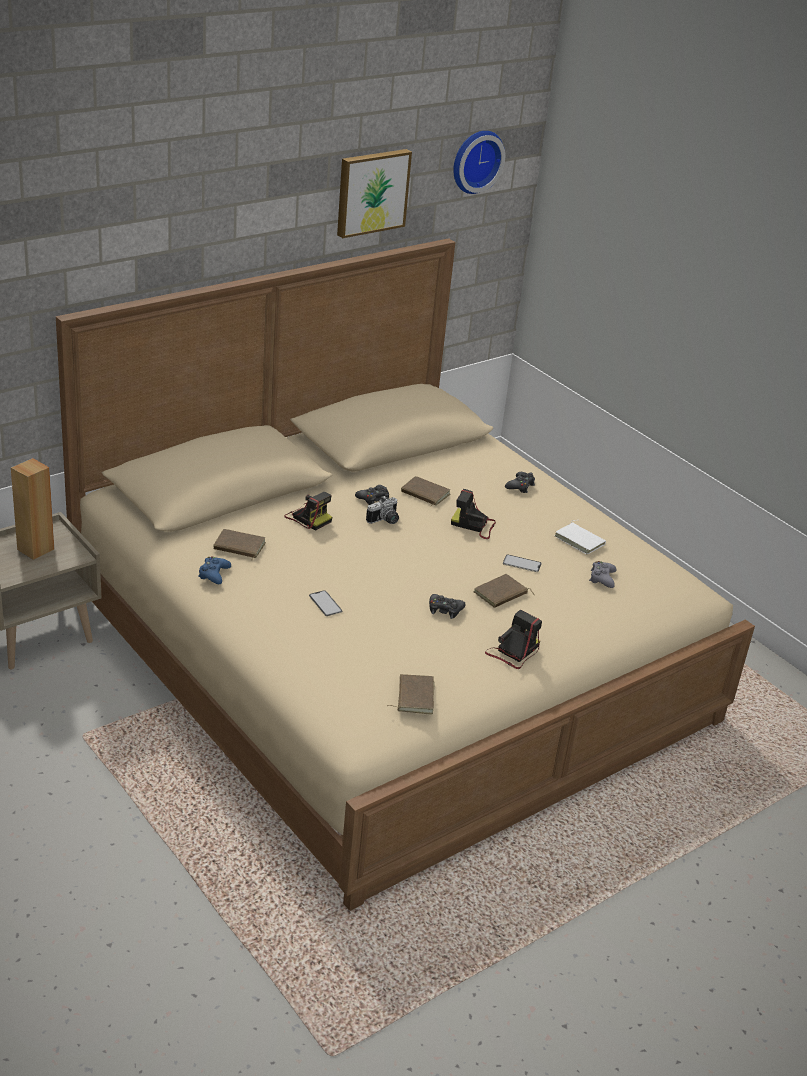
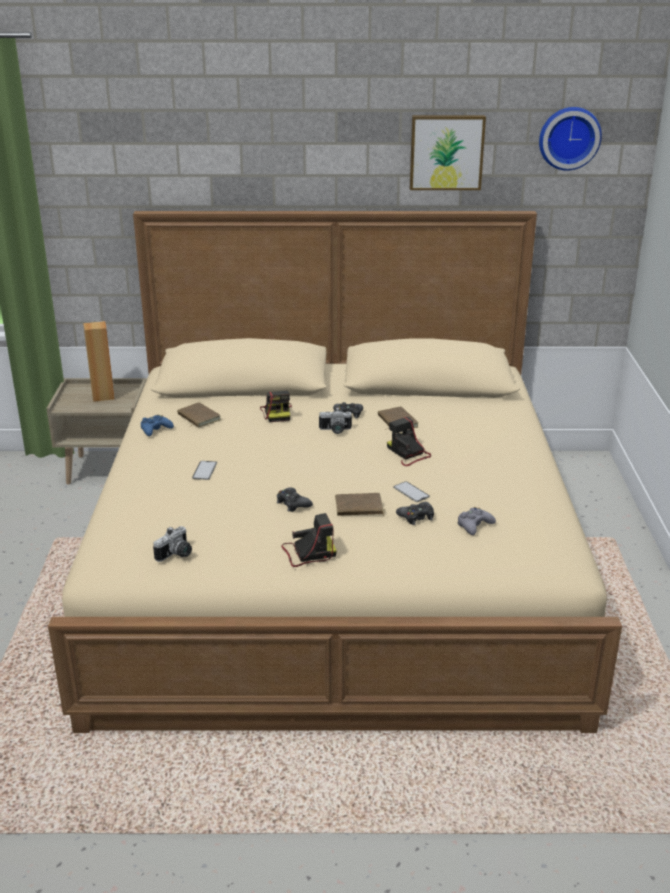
camera: 40 degrees right, 5 degrees down
(413, 696) = (176, 555): brown book -> camera
(520, 486) = (493, 438): black game controller -> black game controller (416, 517)
(580, 540) = (494, 491): white book -> none

